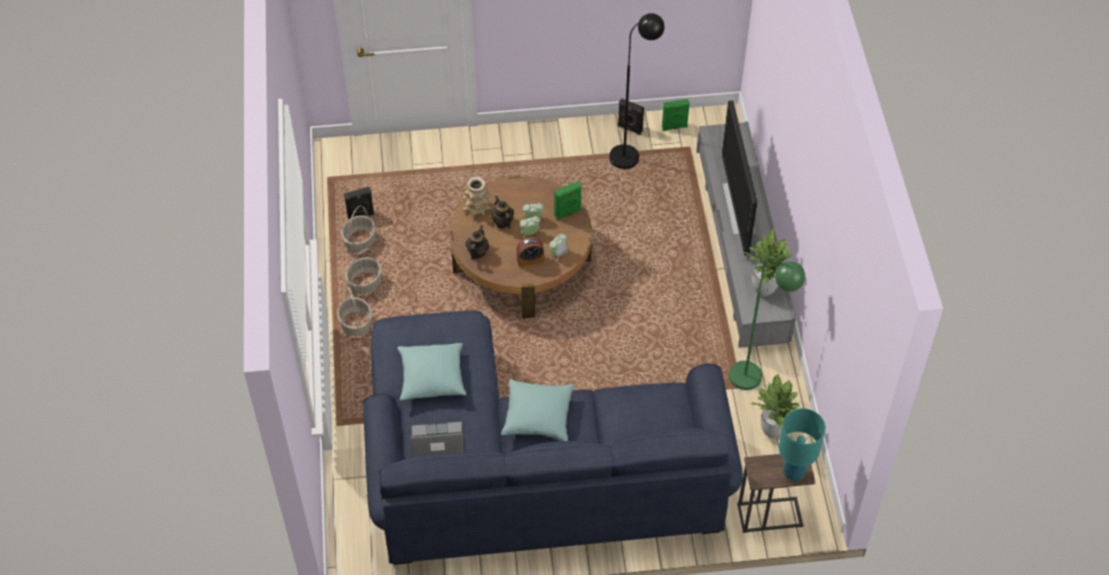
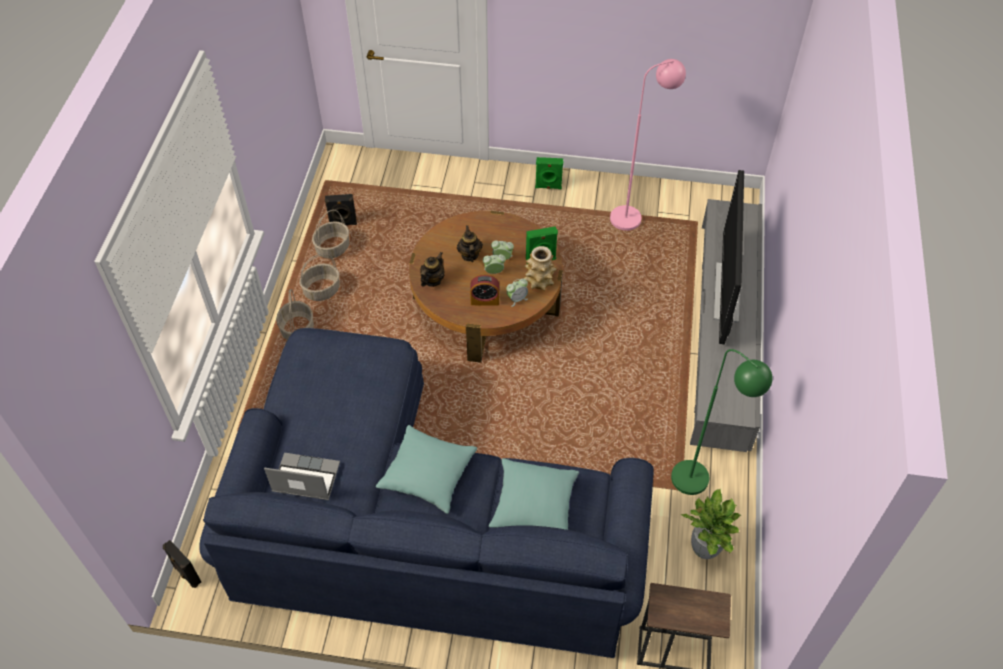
camera: 15 degrees right, 0 degrees up
(432, 377) = (328, 403): turquoise pillow -> turquoise pillow (534, 505)
(477, 208) = (448, 236): vase -> vase (539, 281)
(629, 129) = (639, 192): black speaker -> black speaker (187, 575)
(631, 153) = (634, 216): black floor lamp -> pink floor lamp
(674, 127) = (686, 199): green speaker -> green speaker (548, 187)
(763, 288) = (732, 385): potted plant -> none
(794, 472) = (706, 617): turquoise table lamp -> none

